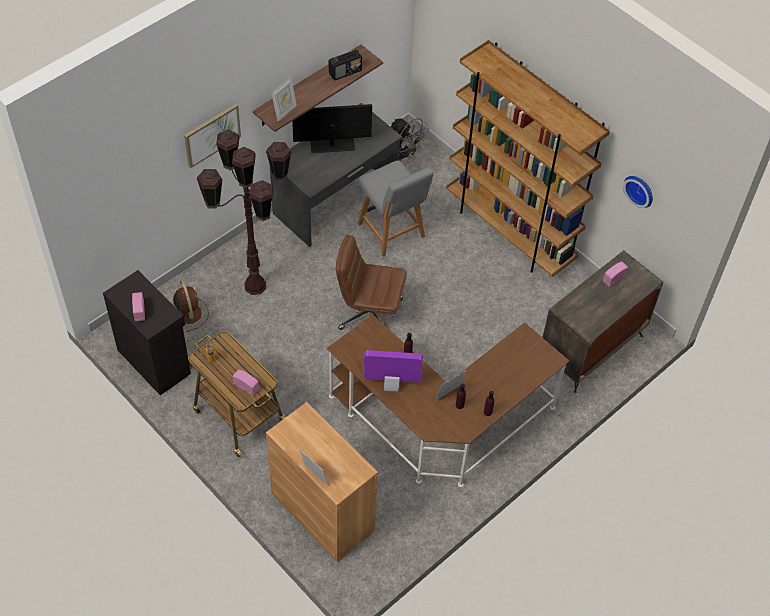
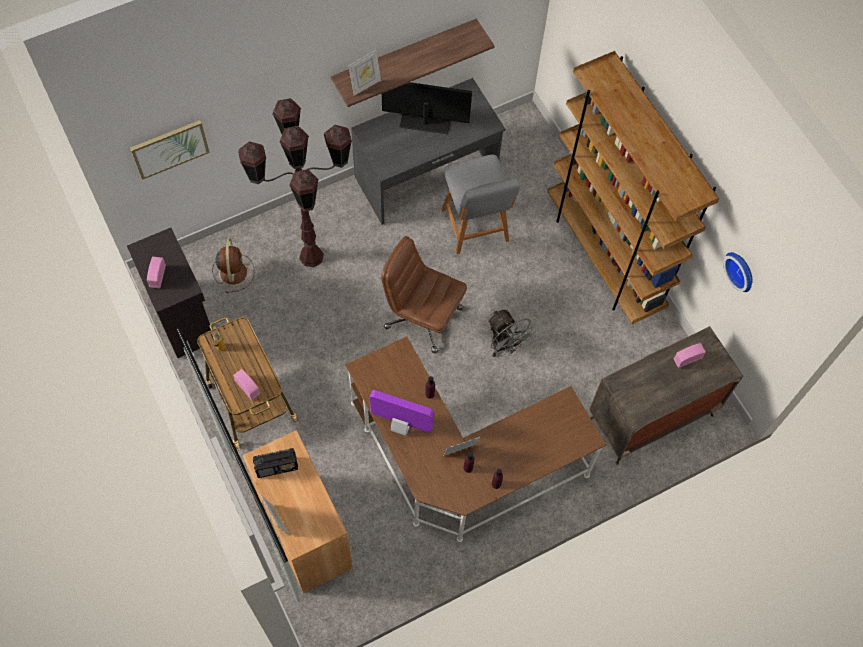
camera: 15 degrees right, 10 degrees up
(212, 134) = (277, 96): picture -> picture (169, 148)
(345, 72) = (448, 50): radio -> radio (277, 467)
(405, 155) = (517, 139): grey fan -> grey fan (504, 346)

